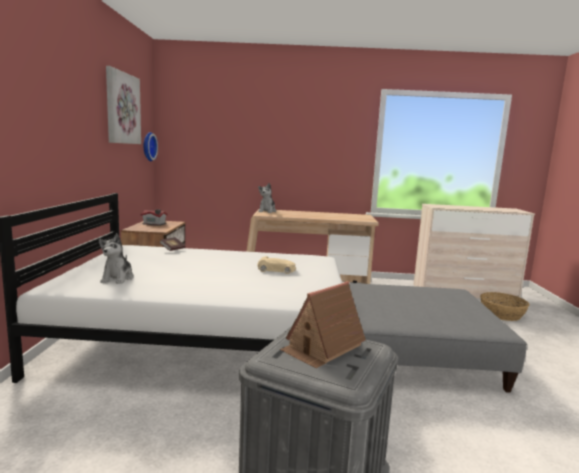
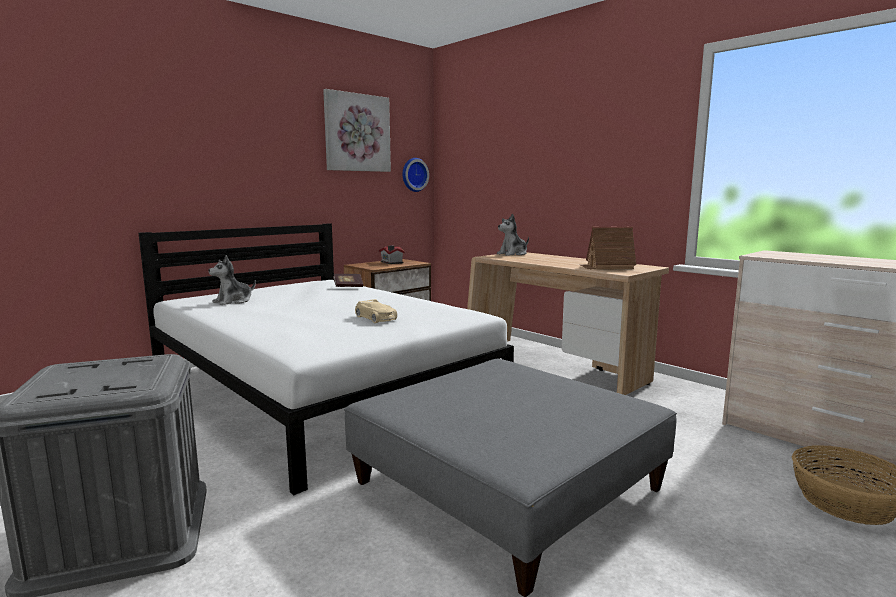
camera: 45 degrees right, 0 degrees up
(322, 347) = (111, 372): toy house -> toy house (607, 267)

